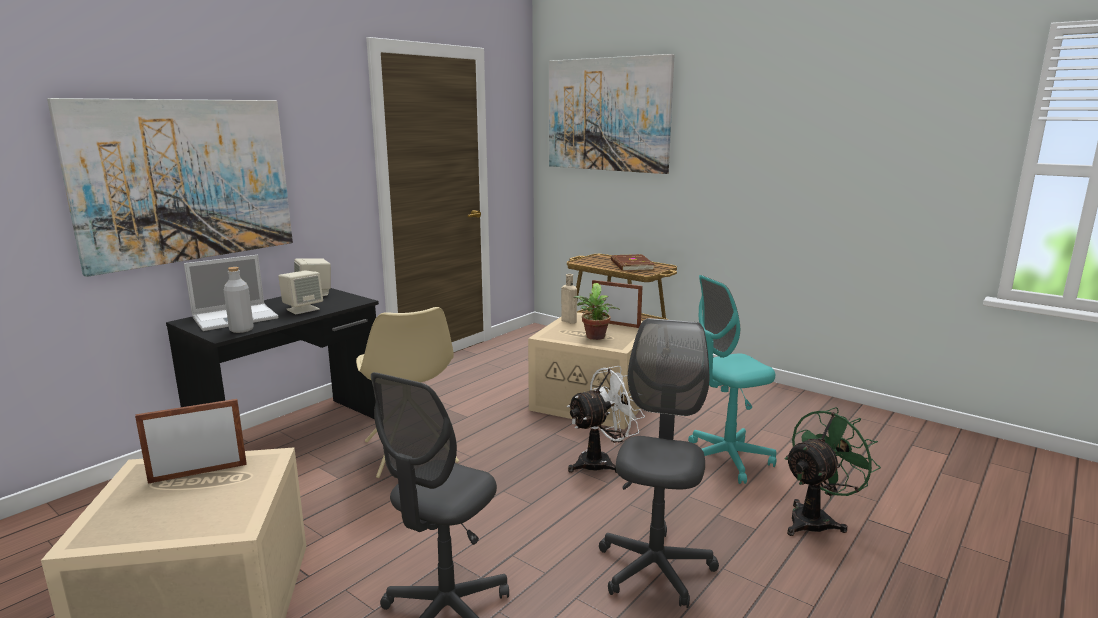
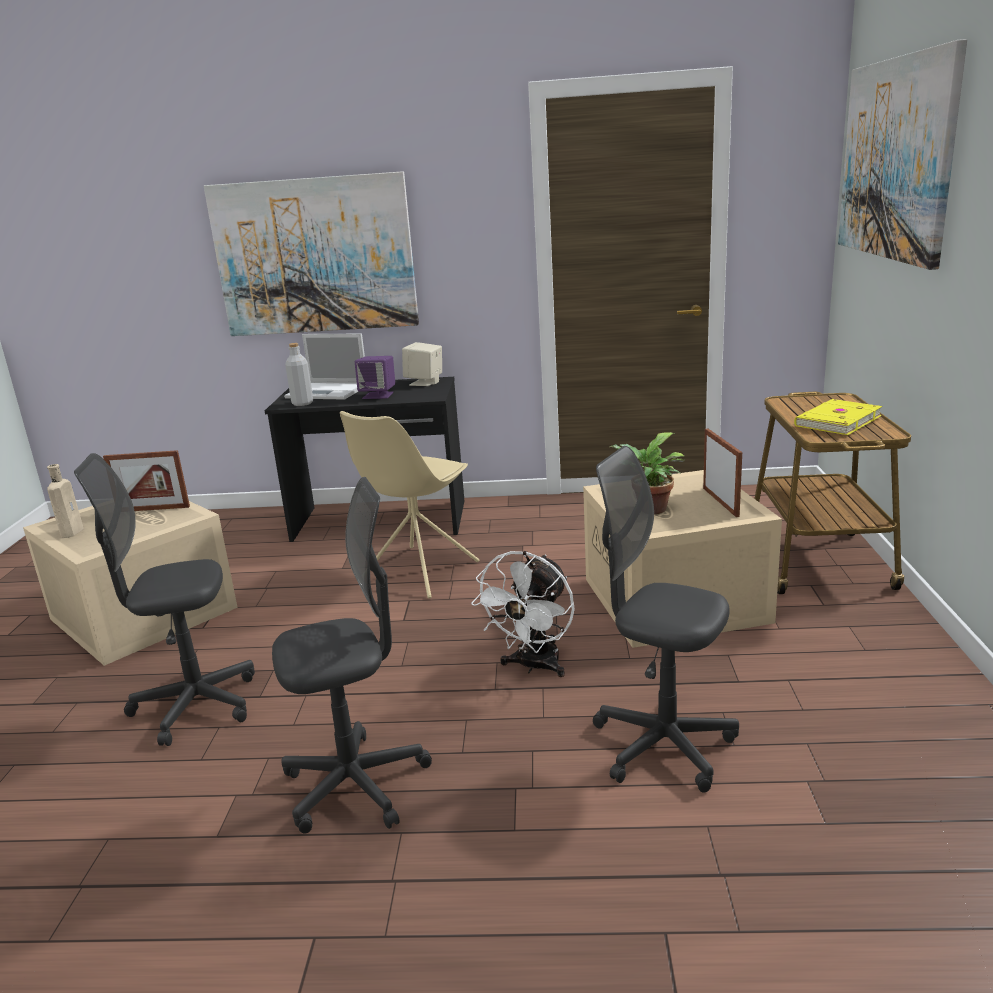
camera: 55 degrees right, 5 degrees up
(198, 473) = (153, 509): picture frame -> picture frame turned 150 degrees clockwise
(303, 309) = (378, 395): beige speaker -> purple speaker
(568, 320) = (677, 480): beige bottle -> beige bottle (73, 531)
(602, 462) = (534, 666): white fan -> white fan turned 90 degrees clockwise
(631, 265) = (836, 421): brown book -> yellow book
(726, 460) = (663, 746): turquoise office chair -> grey office chair
(816, 519) = (601, 877): green fan -> none

